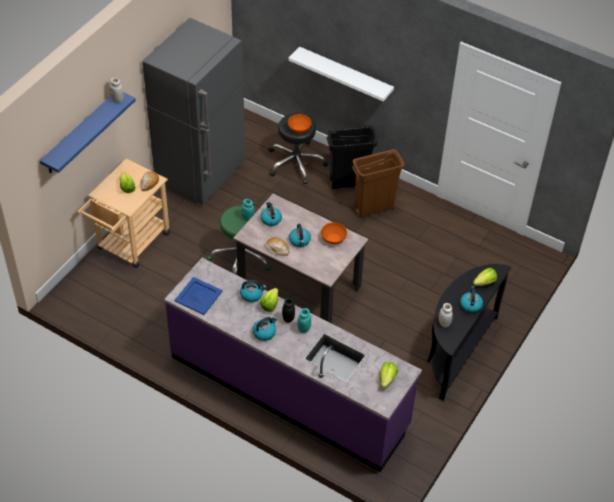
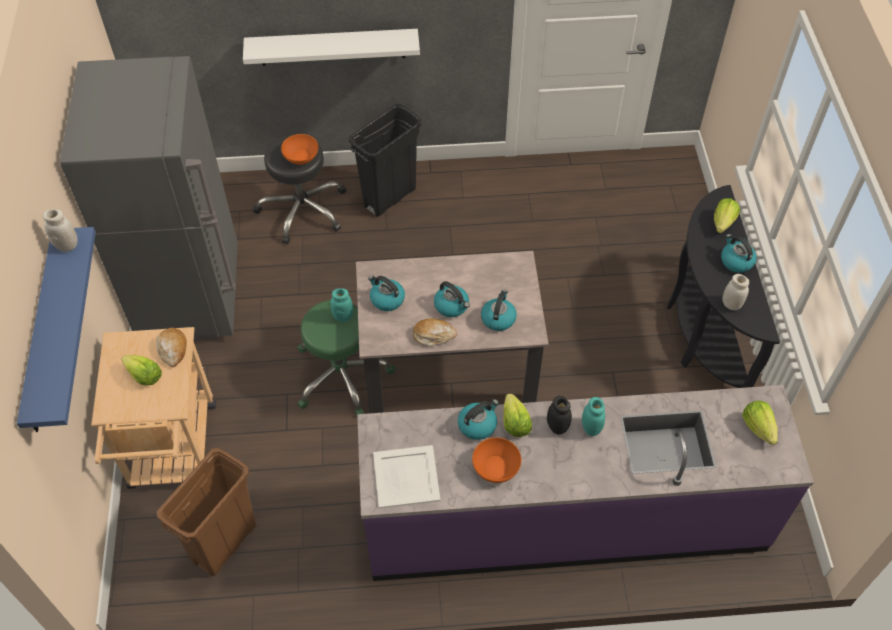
camera: 35 degrees left, 5 degrees up
(198, 295) = (405, 476): blue tray -> white tray
(264, 332) = (546, 470): kettle -> kettle (498, 318)
(333, 239) = (491, 277): orange bowl -> orange bowl (496, 468)
(373, 208) = (448, 213): brown trash can -> brown trash can (225, 544)

